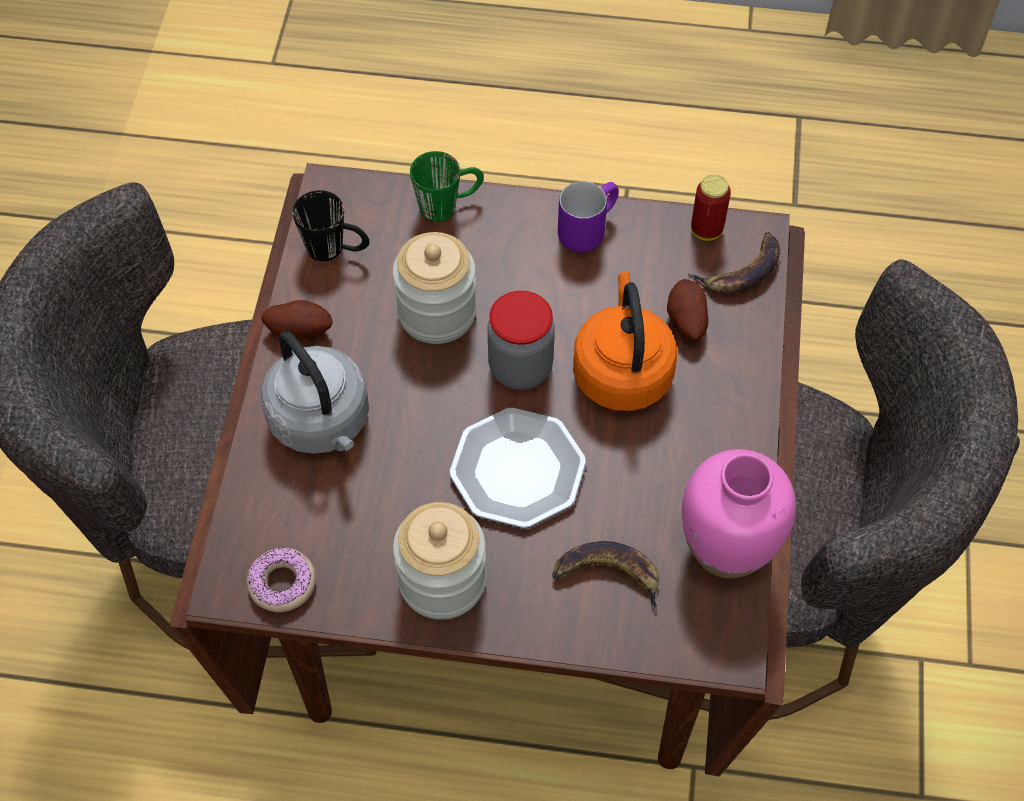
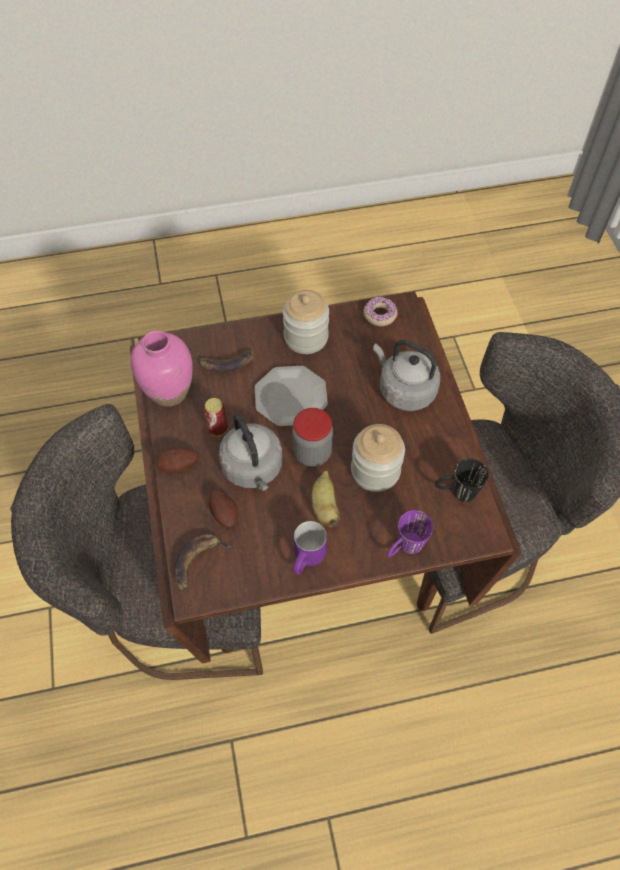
camera: 160 degrees right, 0 degrees up
(300, 329) = (447, 436): potato -> potato (178, 466)
(449, 204) = (405, 548): green mug -> purple mug
(535, 286) = (324, 507): none -> banana
(622, 371) = (253, 469): orange kettle -> grey kettle
(706, 230) = (228, 585): can -> can (218, 429)

